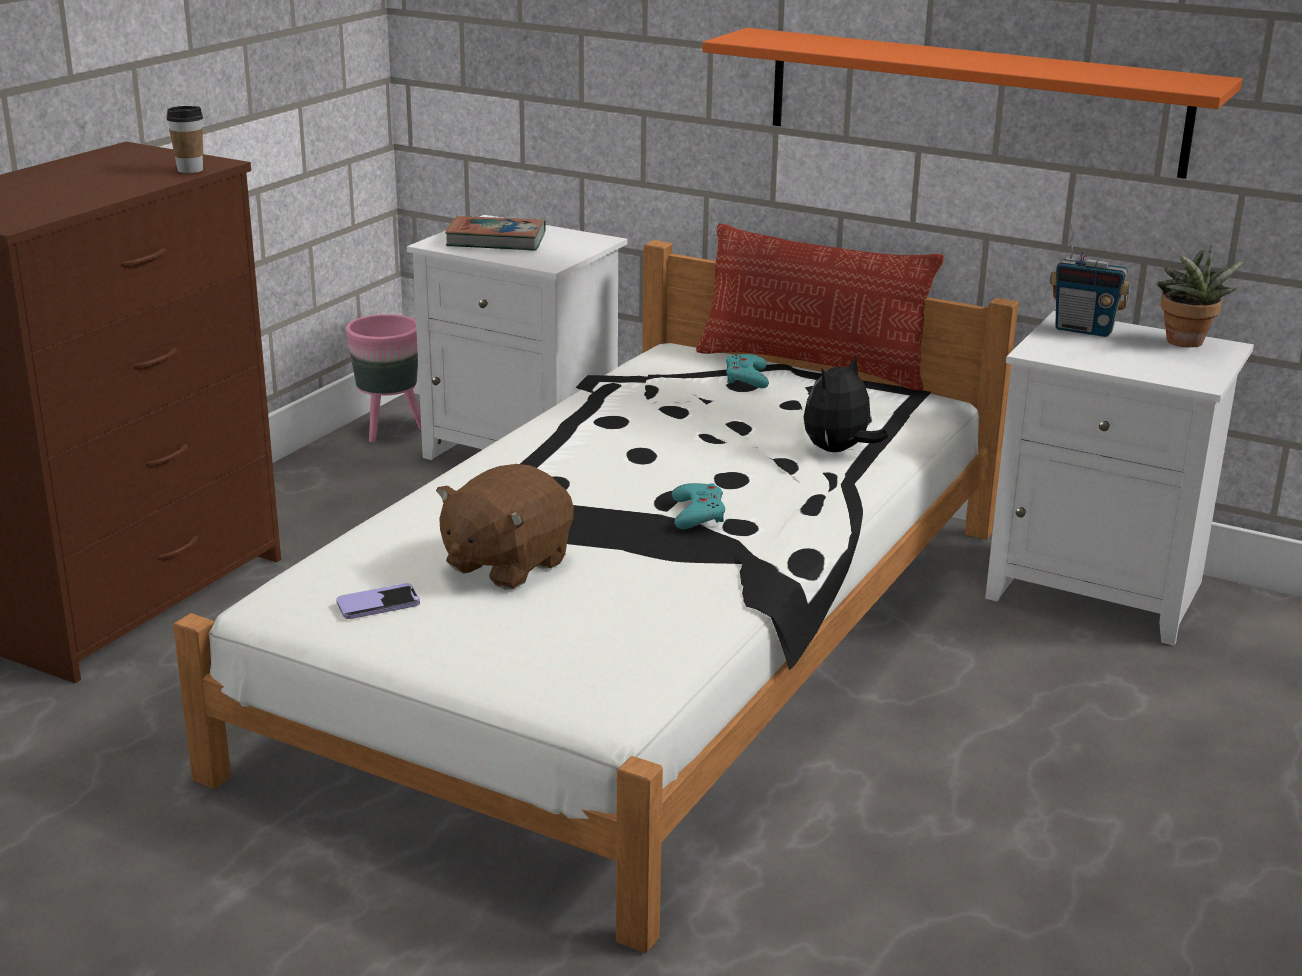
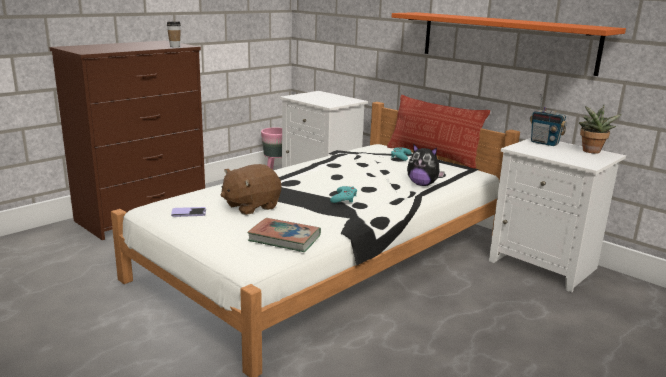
camera: 15 degrees right, 5 degrees down
(496, 240) = (315, 97): book -> book (284, 239)
(838, 451) = (422, 184): plush toy -> plush toy turned 120 degrees counterclockwise

